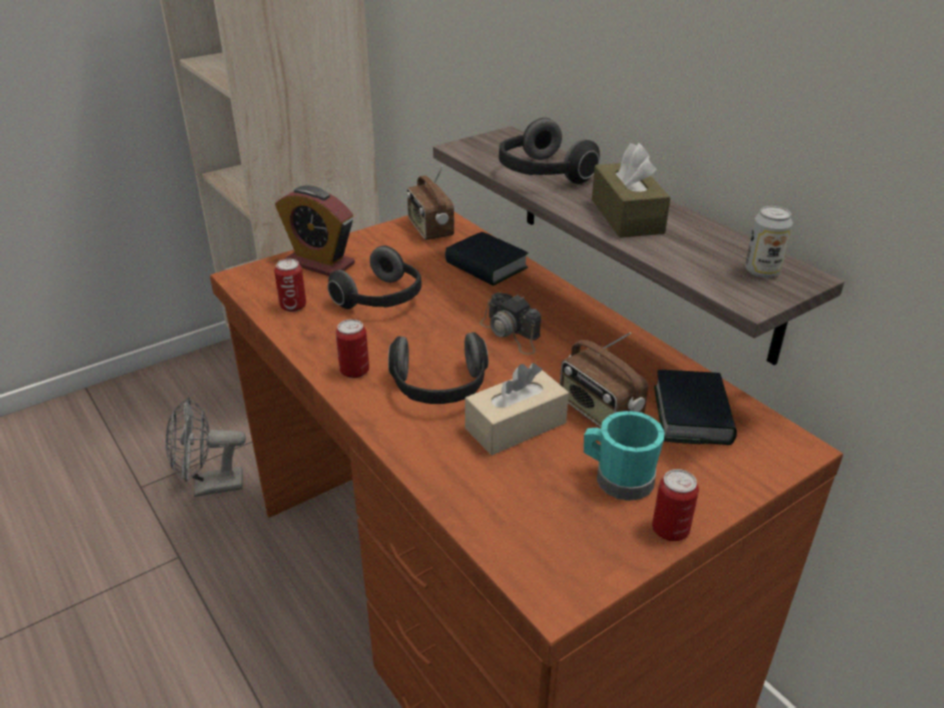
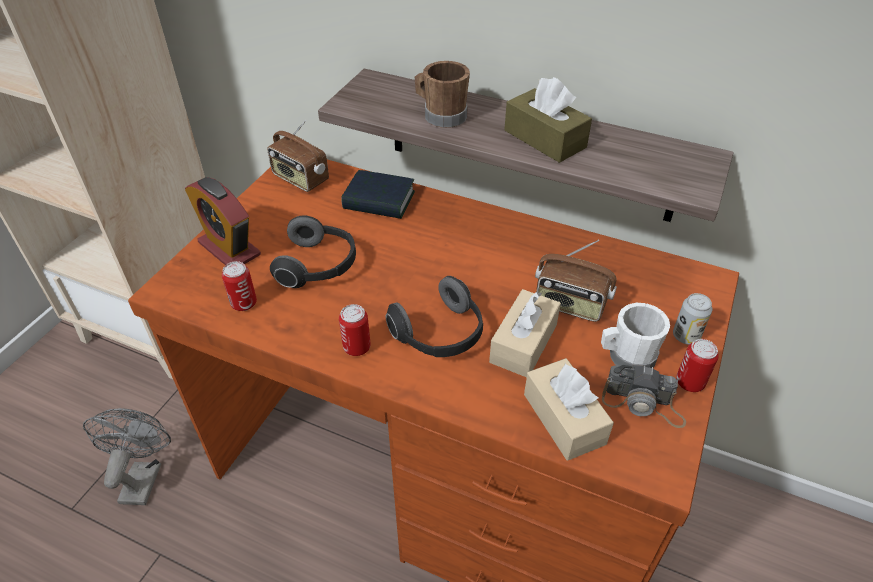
camera: 30 degrees left, 10 degrees up
(210, 486) = (143, 476): grey fan -> grey fan turned 135 degrees clockwise
(320, 263) = (229, 249): alarm clock -> alarm clock turned 45 degrees clockwise
(494, 503) = (564, 418): none -> beige tissue box
(511, 333) = (452, 259): camera -> camera (643, 404)
(541, 174) = (441, 115): headphones -> brown mug
(618, 479) = (626, 357): turquoise mug -> white mug
(692, 415) = (632, 281): book -> none
(762, 271) = (679, 161): can -> can (686, 336)

